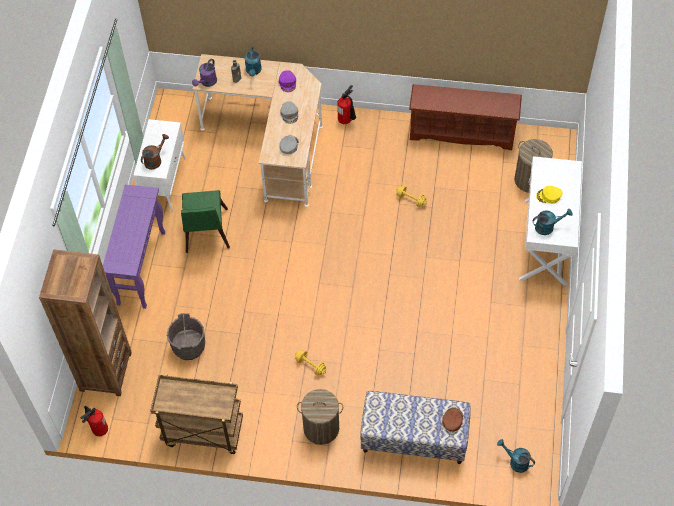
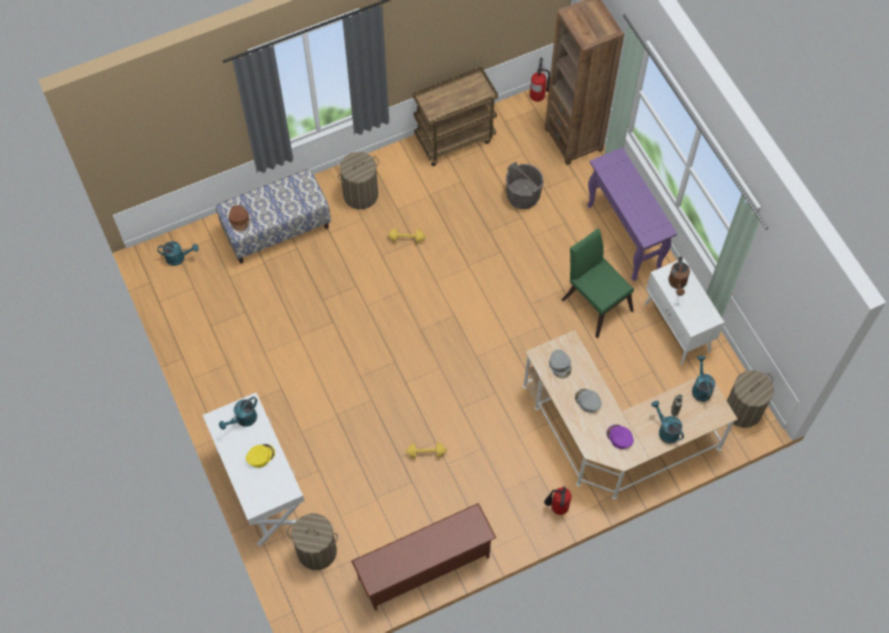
camera: 145 degrees right, 5 degrees up
(172, 110) = (743, 410): none -> laundry basket
(207, 82) = (700, 387): purple watering can -> turquoise watering can

